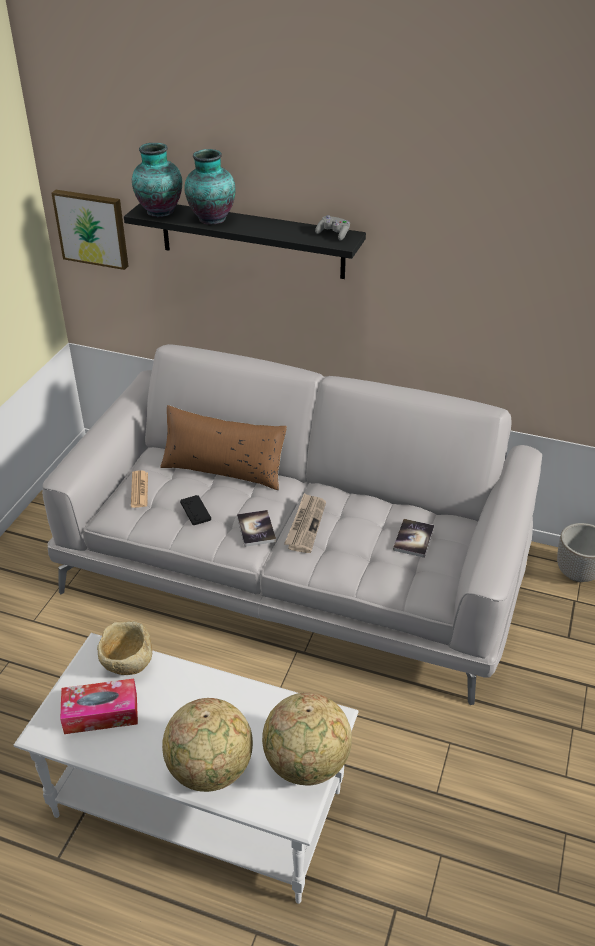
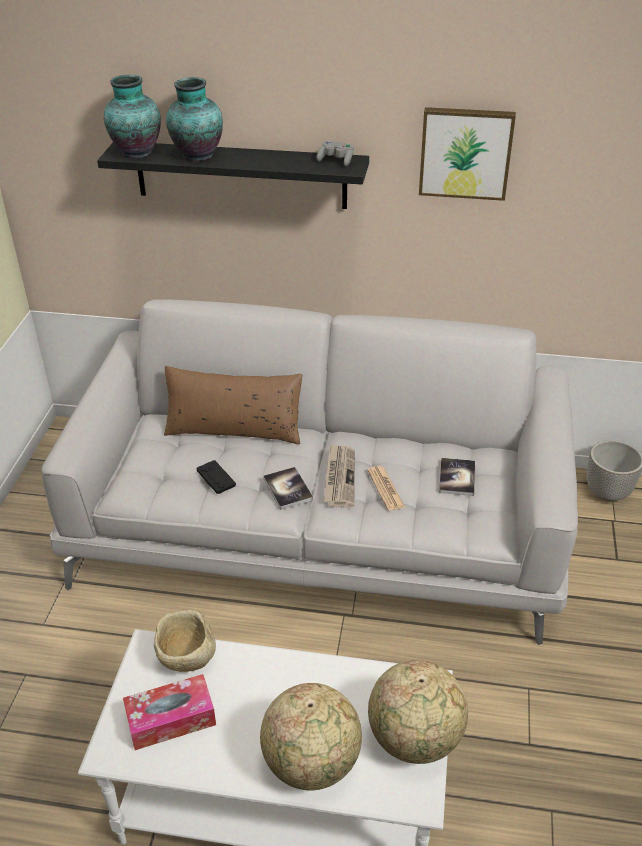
camera: 10 degrees left, 0 degrees up
(92, 228) = (54, 178): picture -> picture (465, 152)
(139, 490) = (147, 462): newspaper -> newspaper (385, 488)

